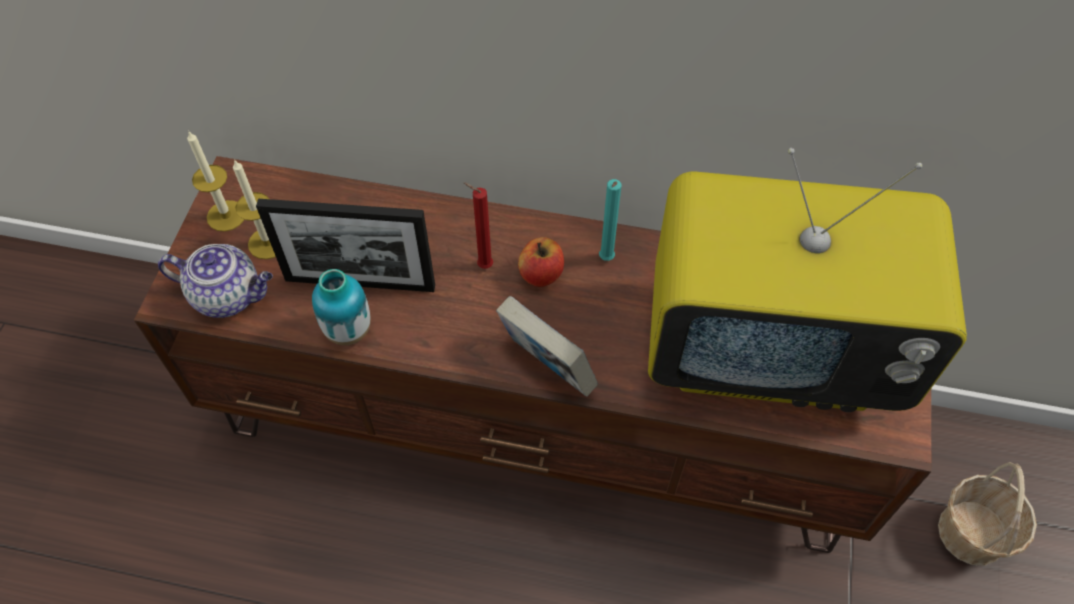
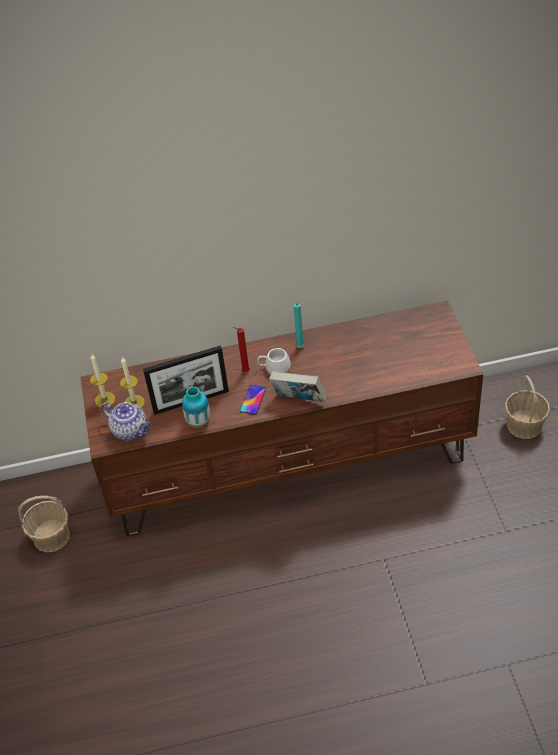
camera: 20 degrees left, 10 degrees down
(131, 381) = (51, 536): none -> basket
(229, 295) = (131, 431): teapot -> teapot turned 45 degrees clockwise
(466, 328) = (253, 400): none -> phone
(541, 274) = (274, 365): apple -> white mug
(773, 349) = (395, 354): television -> none

